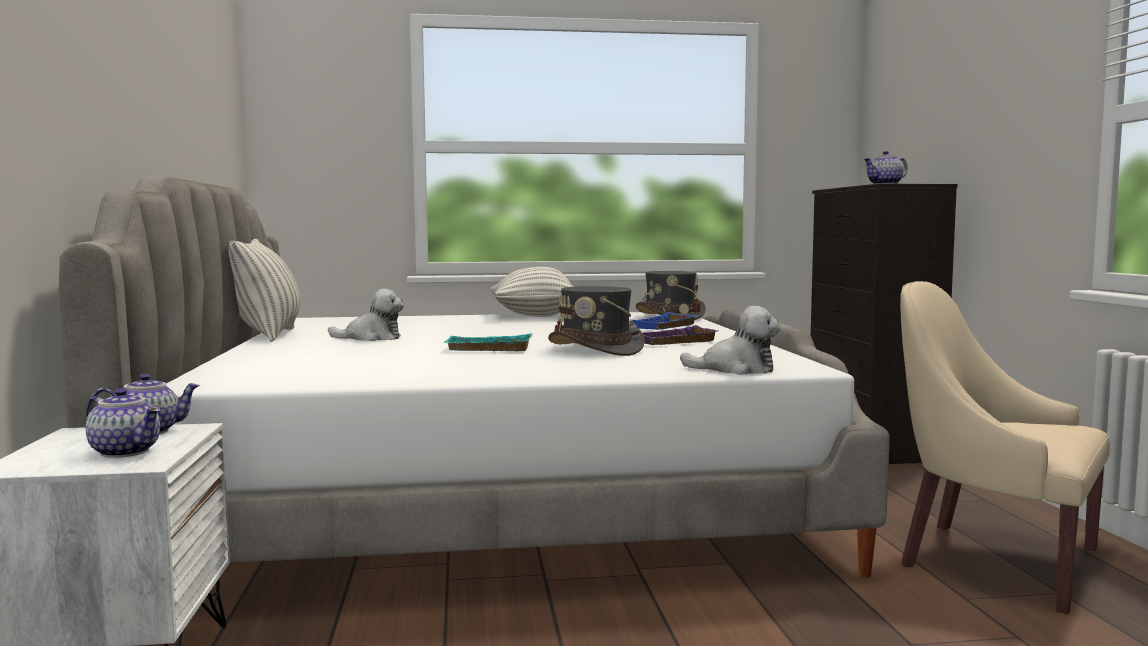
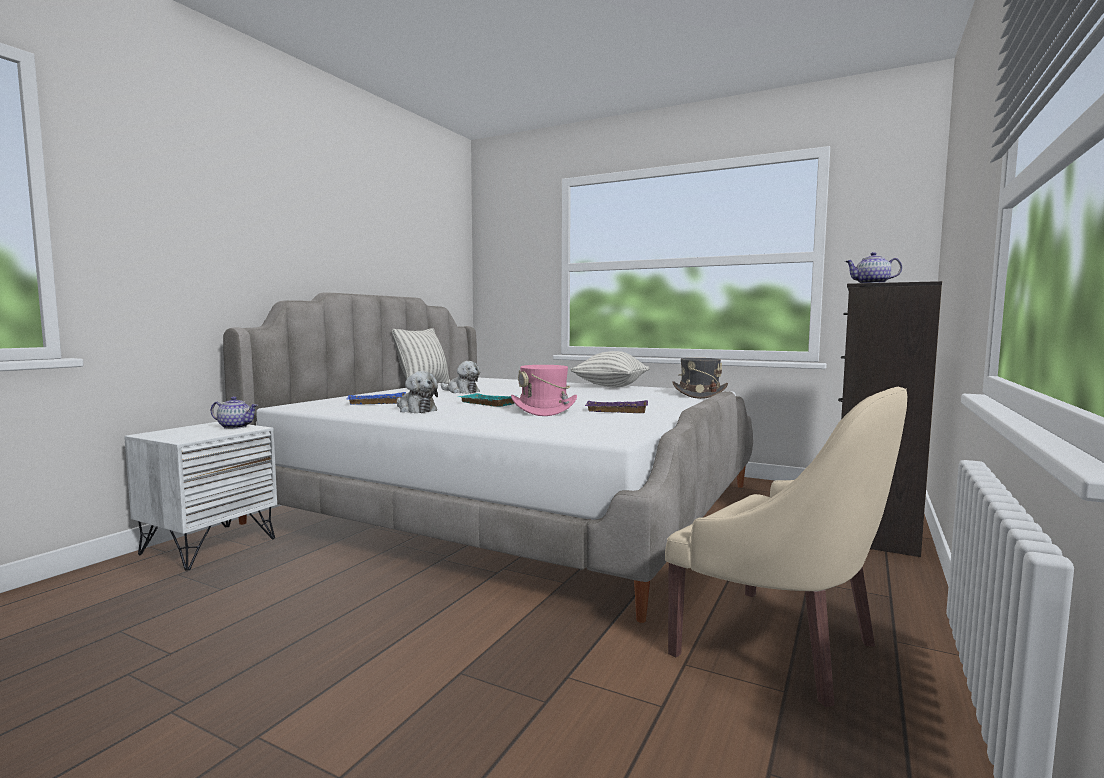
camera: 35 degrees right, 0 degrees up
(127, 452) = (197, 434): teapot -> none
(596, 349) = (544, 410): grey hat -> pink hat
(665, 327) = (662, 401): blue tray -> blue tray (376, 403)
(736, 369) = (564, 433): plush toy -> plush toy (415, 410)
(994, 560) = (781, 646): beige armchair -> beige armchair turned 150 degrees clockwise

